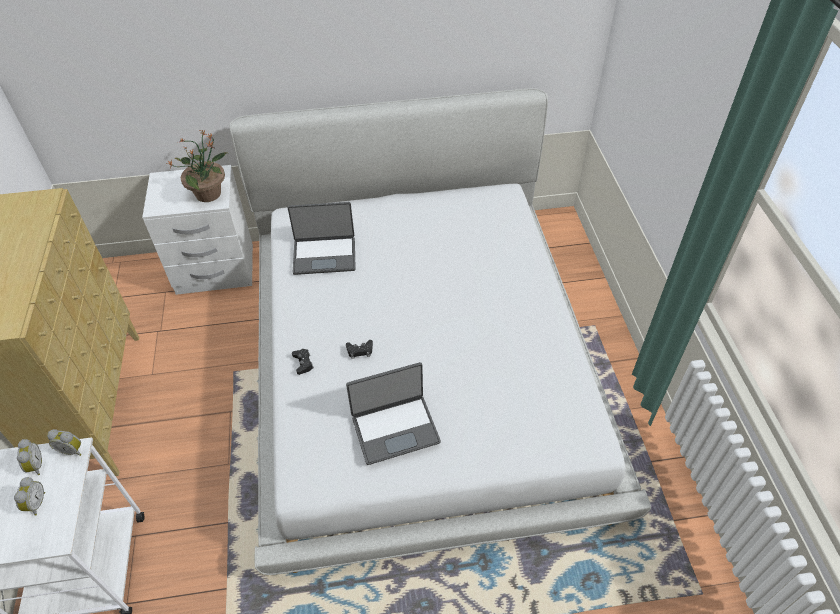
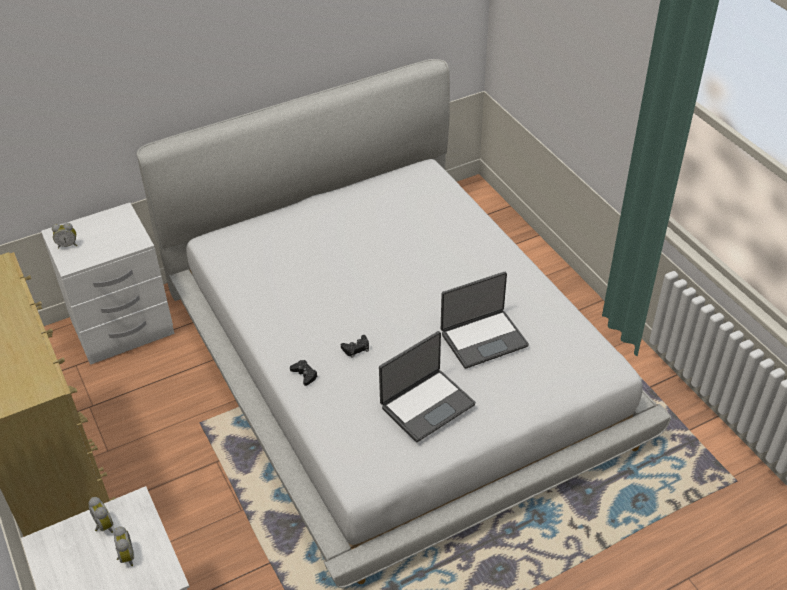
camera: 20 degrees left, 5 degrees down
(72, 449) = (133, 501): alarm clock -> alarm clock (68, 245)
(209, 193) = (123, 236): potted plant -> none
(324, 255) = (271, 271): laptop -> laptop (483, 338)

